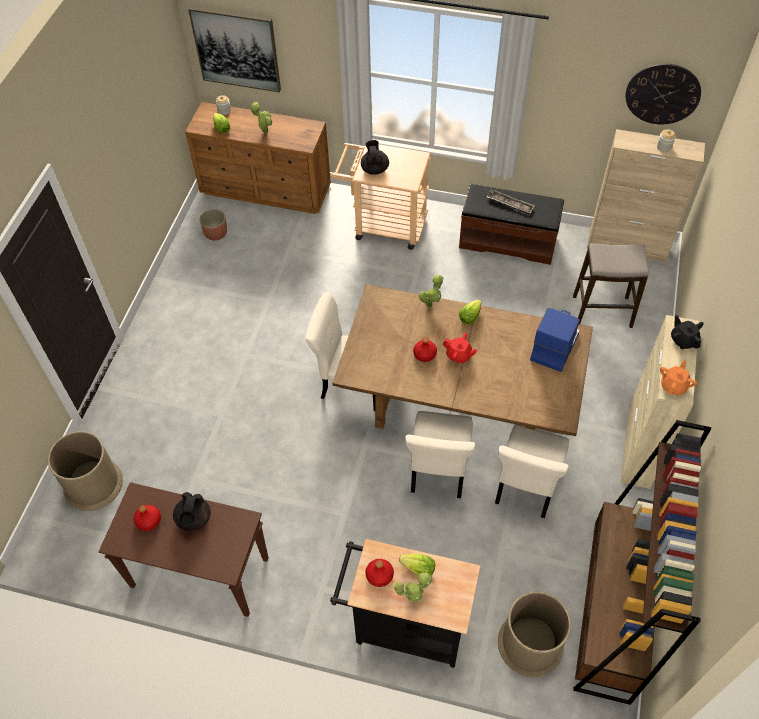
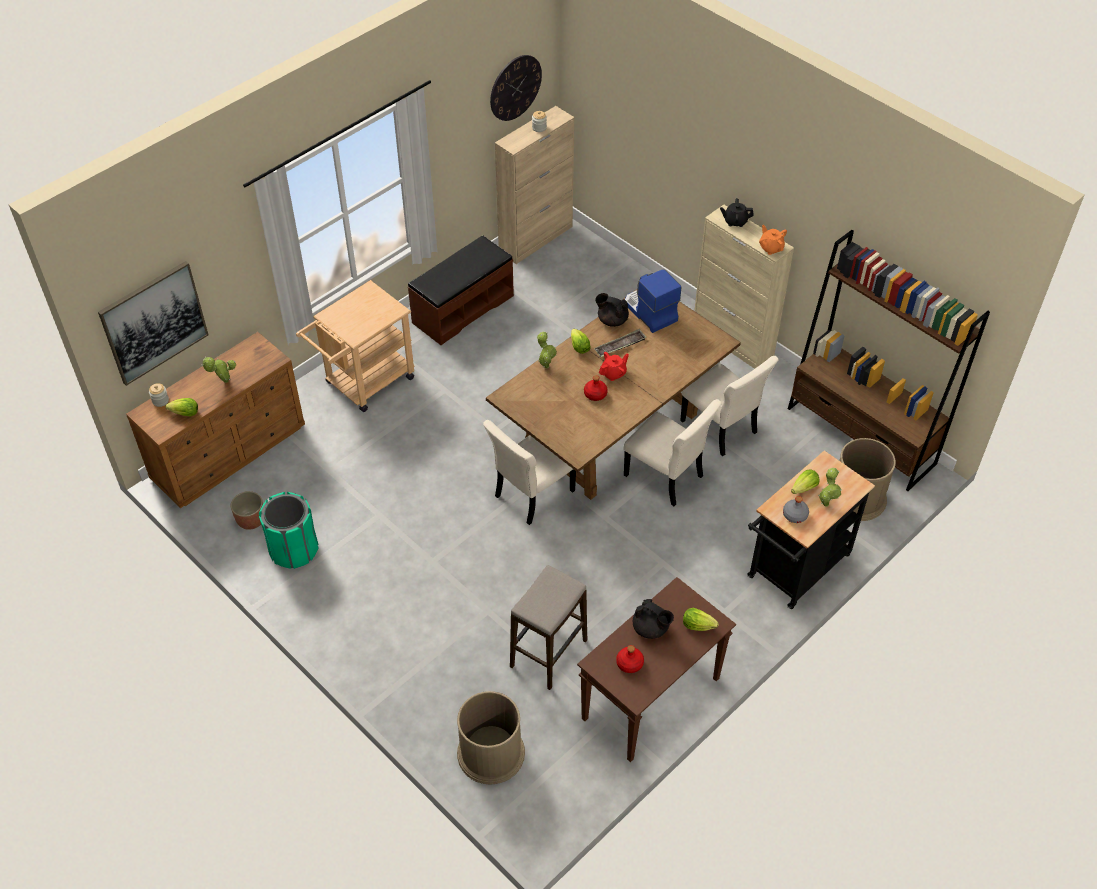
camera: 60 degrees left, 5 degrees down
(205, 270) = (293, 549): none -> green trash can
(216, 554) = (697, 625): none -> lettuce
(374, 169) = (355, 326): black teapot -> black teapot (612, 320)
(379, 575) = (795, 515): red bottle -> grey bottle
(510, 204) = (457, 270): tray -> tray (620, 346)
(601, 311) = (589, 291): stool -> stool (548, 653)

